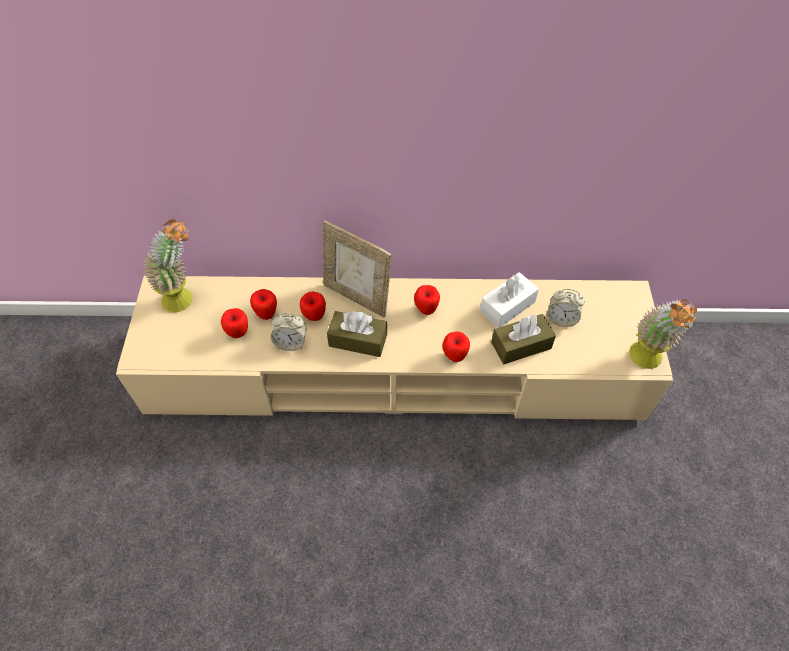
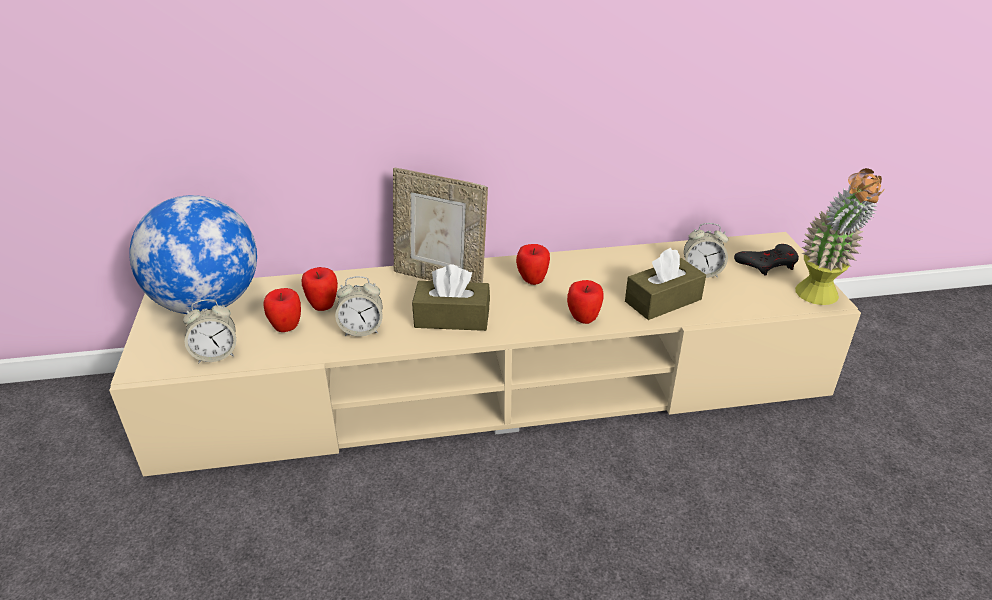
camera: 10 degrees left, 20 degrees down
(185, 300) = (208, 303): potted plant -> globe
(187, 352) = (216, 354): none -> alarm clock
(314, 317) = (389, 302): apple -> none
(507, 306) = (632, 268): white tissue box -> none
(618, 316) = (768, 264): none -> grey game controller

